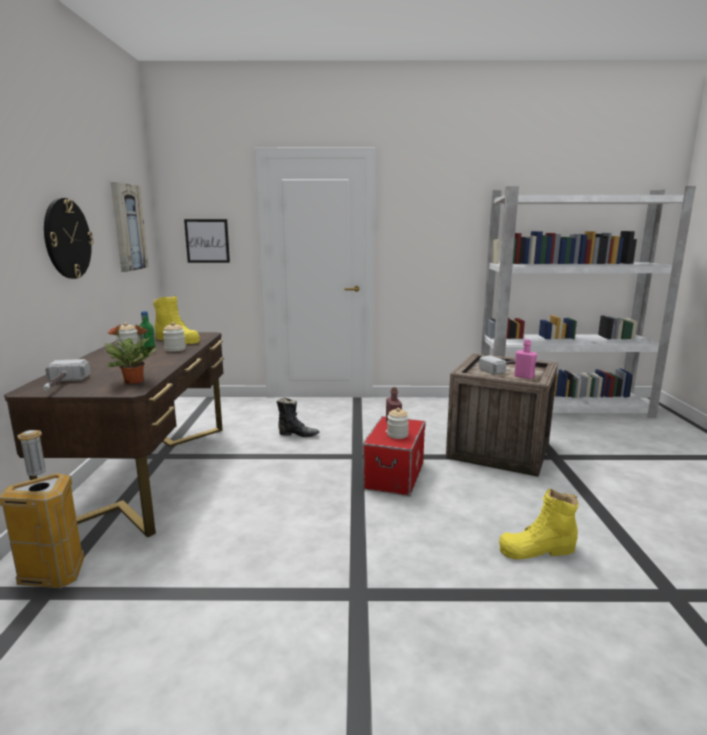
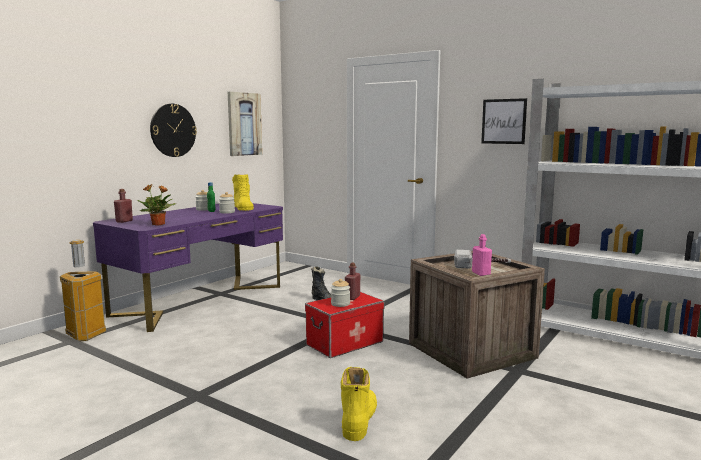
camera: 35 degrees right, 5 degrees down
(61, 386) = (124, 221): hammer -> red bottle
(150, 471) = (201, 300): brown desk -> purple desk
(207, 241) = (312, 135): picture -> picture (503, 121)
(537, 549) = (359, 420): yellow boot -> yellow boot turned 75 degrees clockwise

